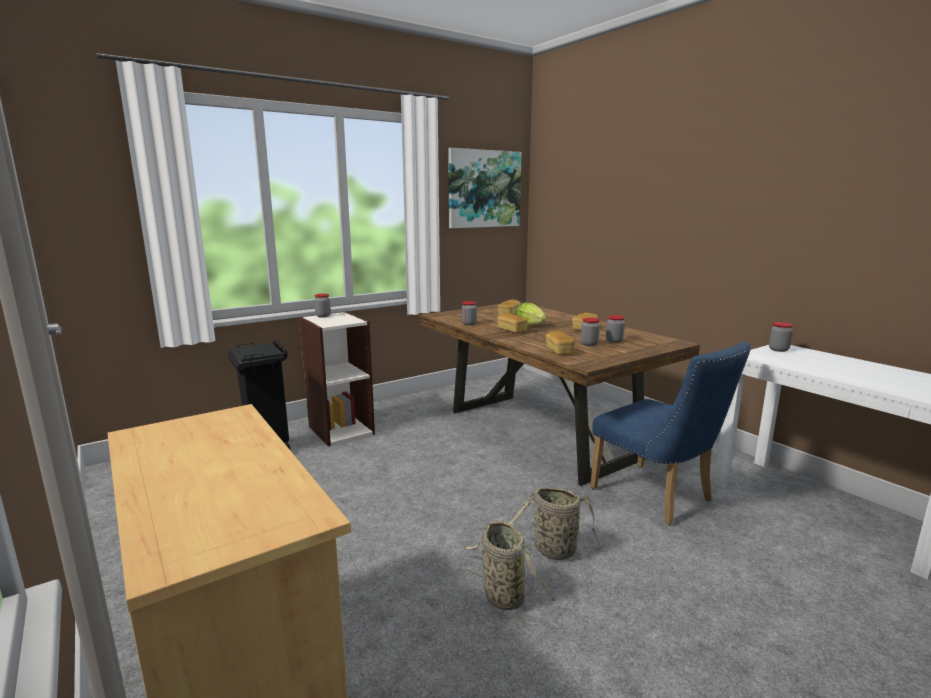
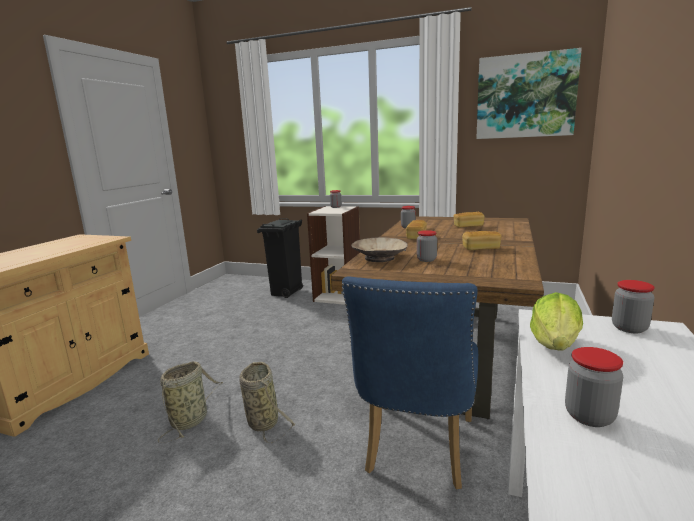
camera: 55 degrees right, 0 degrees up
(530, 325) = (447, 237): lettuce -> lettuce (555, 345)
(559, 351) = (379, 258): bread -> beige bowl
(614, 341) = (460, 263): jar -> jar (589, 416)

